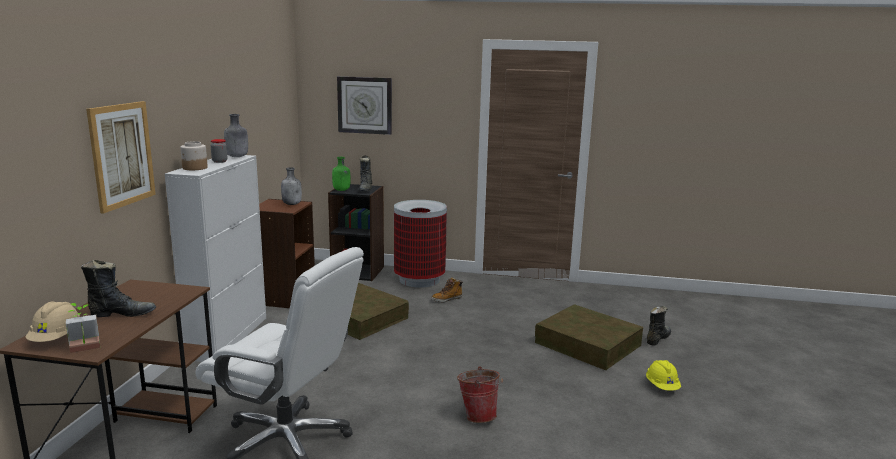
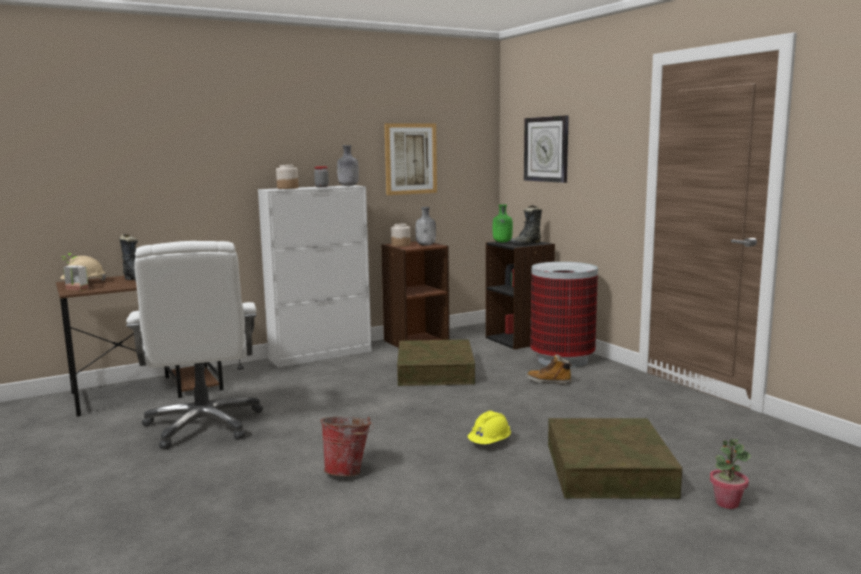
camera: 50 degrees right, 5 degrees down
(122, 155) = (209, 167): picture -> picture (410, 159)
(269, 208) = (400, 245): none -> jar
(657, 339) = (727, 503): black boot -> potted plant
(662, 386) = (595, 544): yellow hard hat -> yellow hard hat (490, 443)

